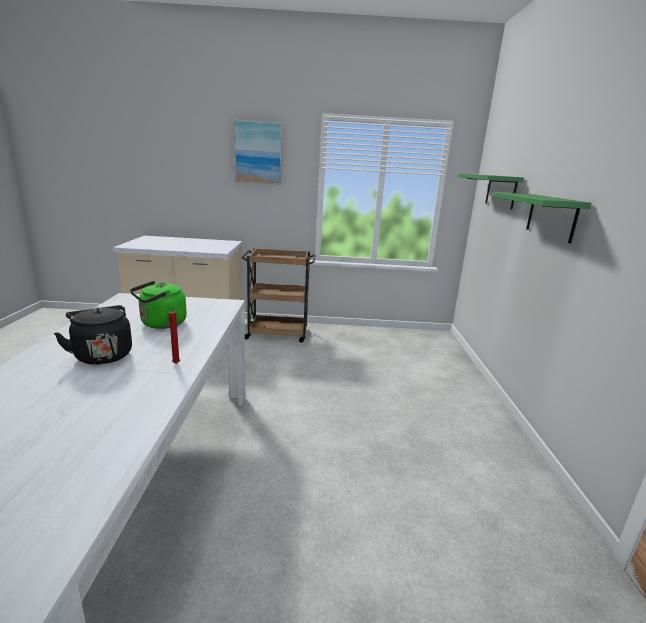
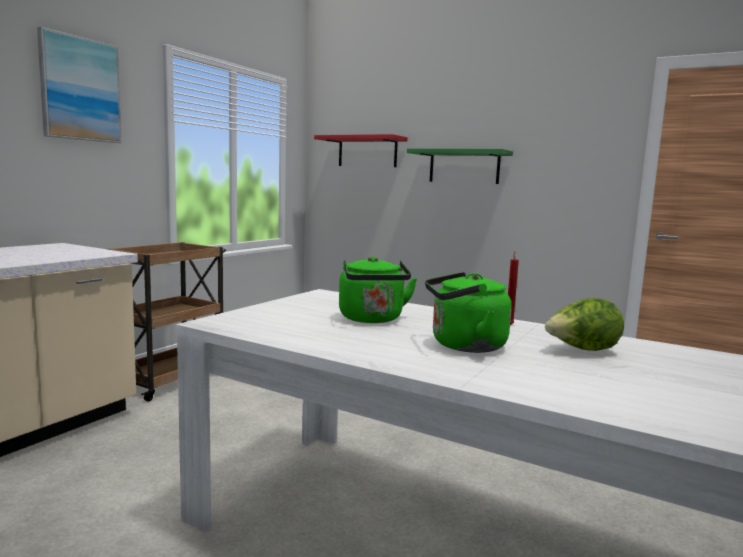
camera: 60 degrees left, 10 degrees down
(102, 355) = (464, 346): black kettle -> green kettle
(106, 395) = (582, 350): none -> lettuce
(501, 191) = (367, 152): green shelf -> red shelf

